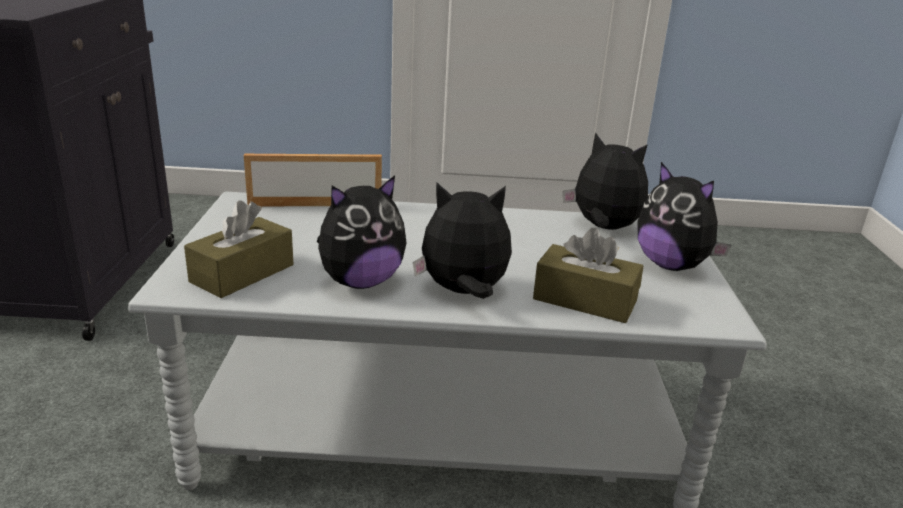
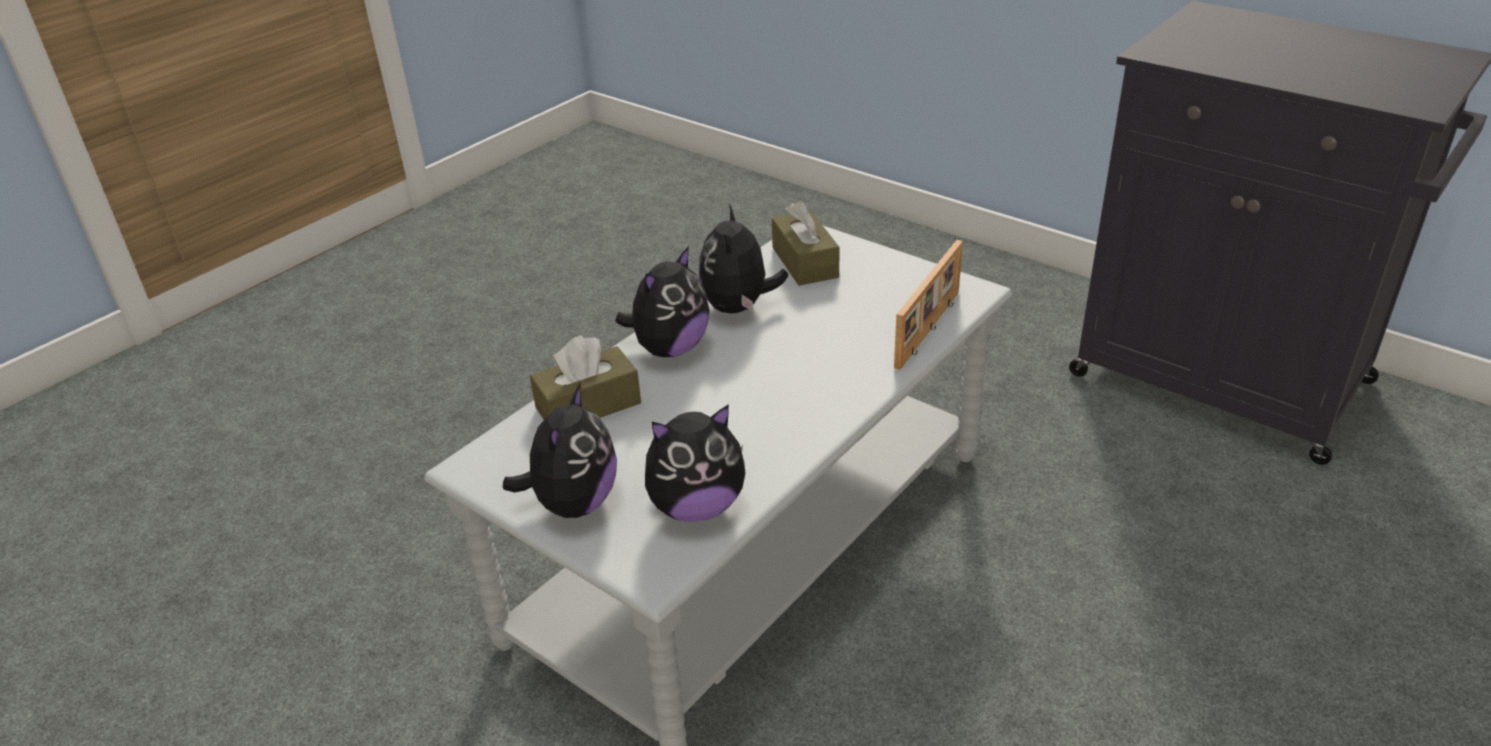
camera: 130 degrees right, 10 degrees up
(672, 265) = (573, 503): plush toy -> plush toy turned 105 degrees clockwise

